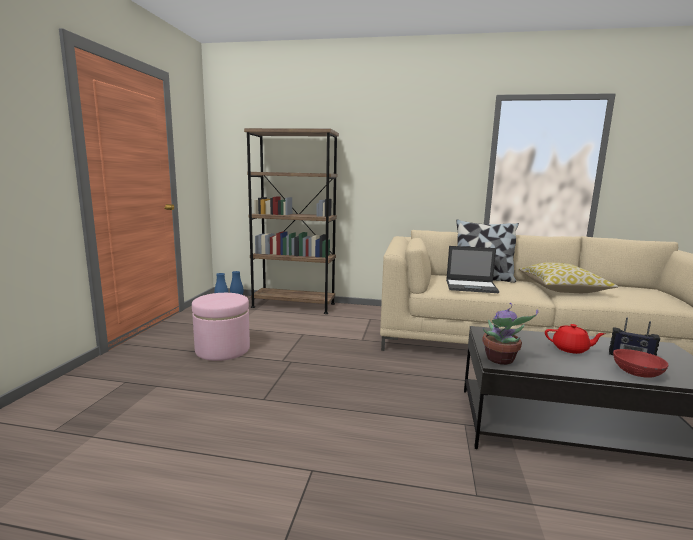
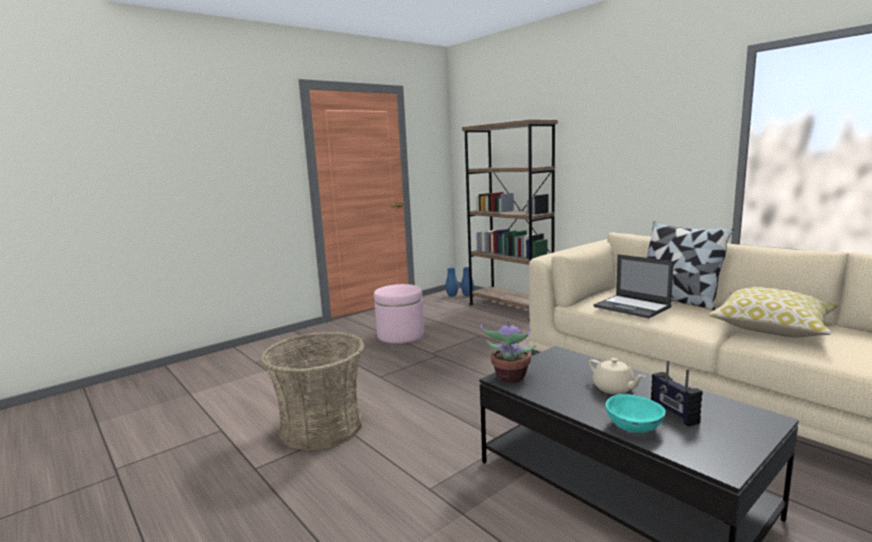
camera: 40 degrees right, 0 degrees up
(280, 480) = (321, 427): none -> basket
(571, 349) = (614, 388): red teapot -> beige teapot
(637, 373) = (633, 426): red bowl -> turquoise bowl

